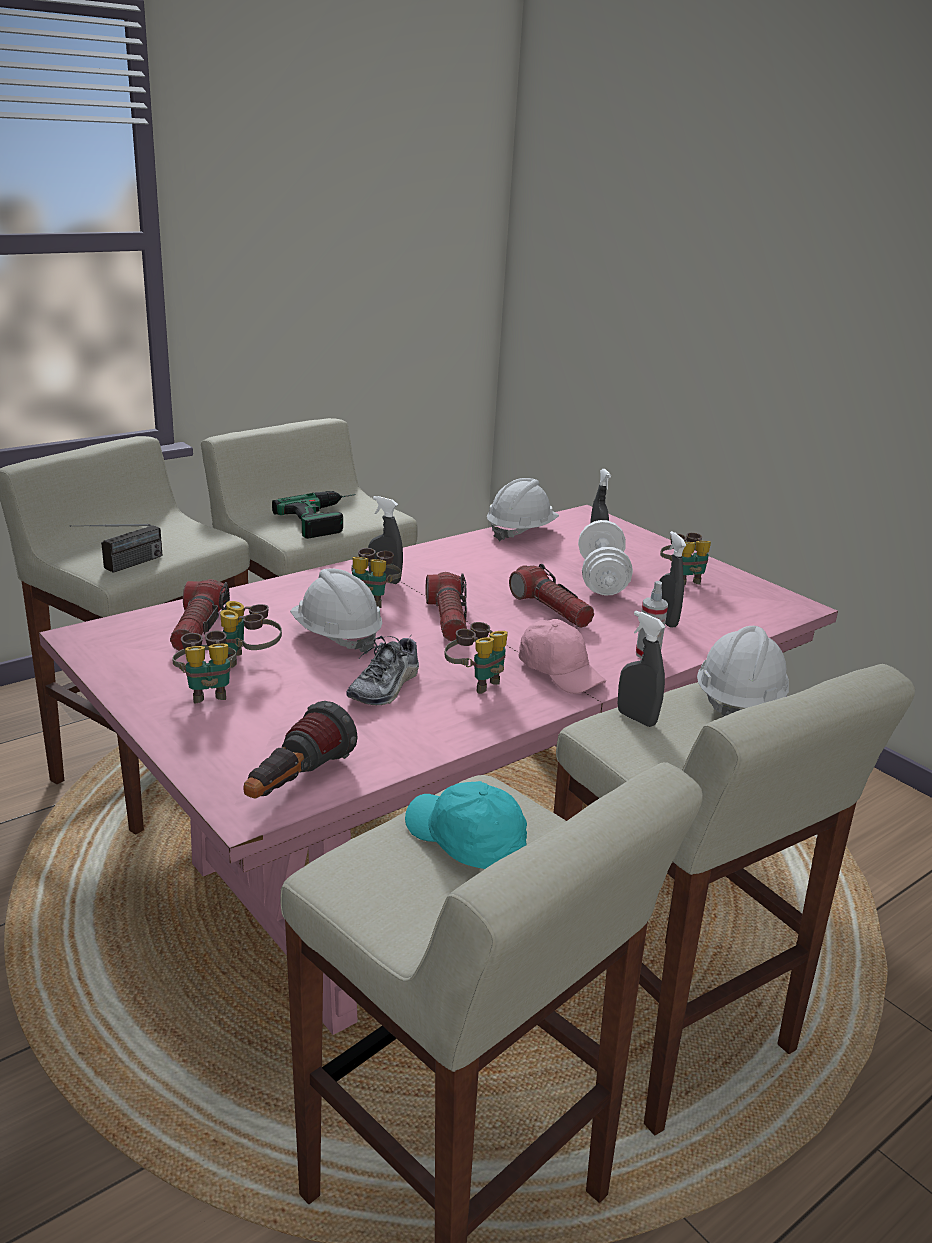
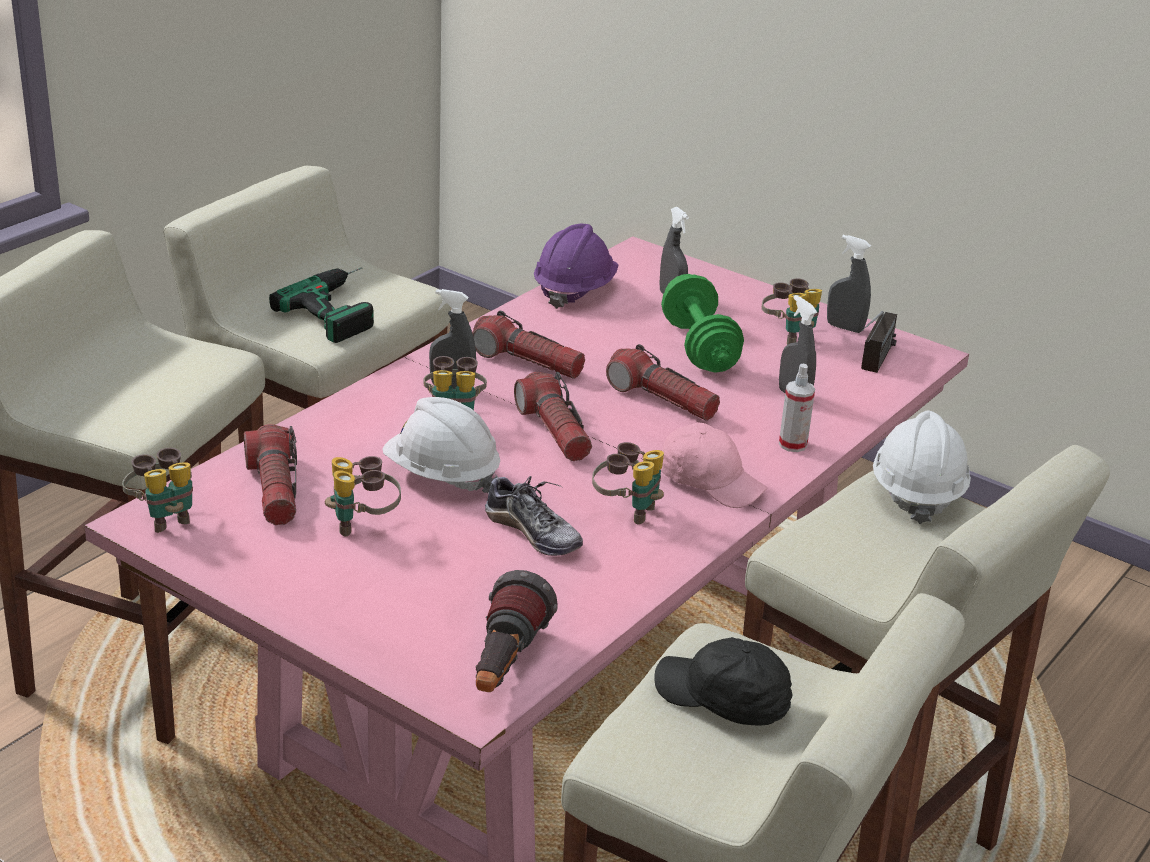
camera: 15 degrees left, 5 degrees up
(121, 567) = (135, 420): radio -> radio (874, 365)
(207, 692) = (340, 572): binoculars -> binoculars (164, 517)
(385, 687) = (533, 533): shoe -> shoe turned 60 degrees counterclockwise
(455, 571) = (527, 362): none -> flashlight
(465, 841) = (723, 700): turquoise cap -> black cap
(520, 532) = (574, 290): white hard hat -> purple hard hat
(601, 578) = (699, 347): white dumbbell -> green dumbbell
(636, 718) = (824, 531): grey spray bottle -> grey spray bottle (844, 327)

